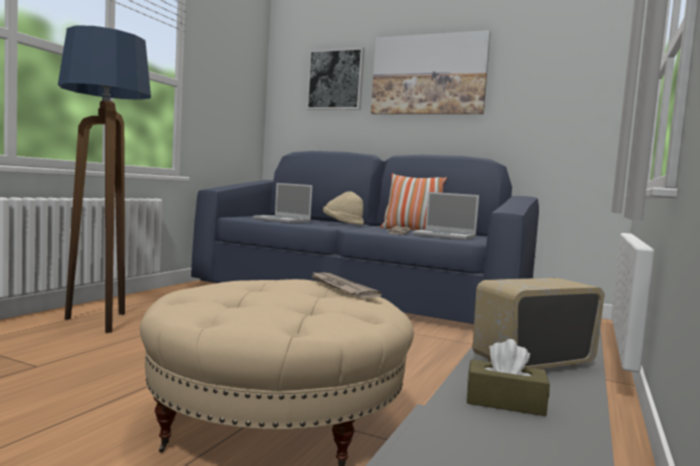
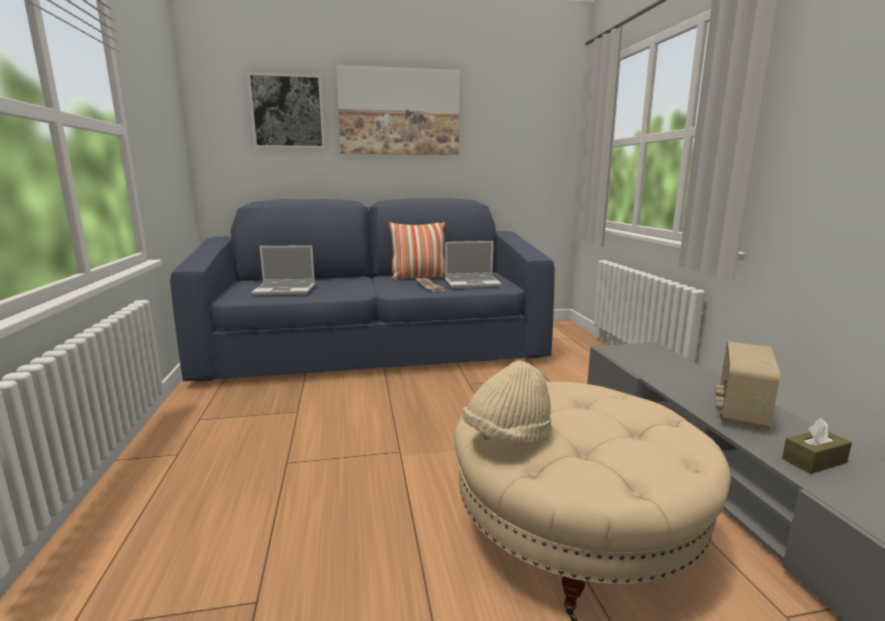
camera: 35 degrees left, 10 degrees up
(101, 323) = (198, 496): floor lamp -> none
(341, 287) = (575, 389): newspaper -> none
(342, 224) = (351, 282): beige hat -> beige hat (507, 437)

